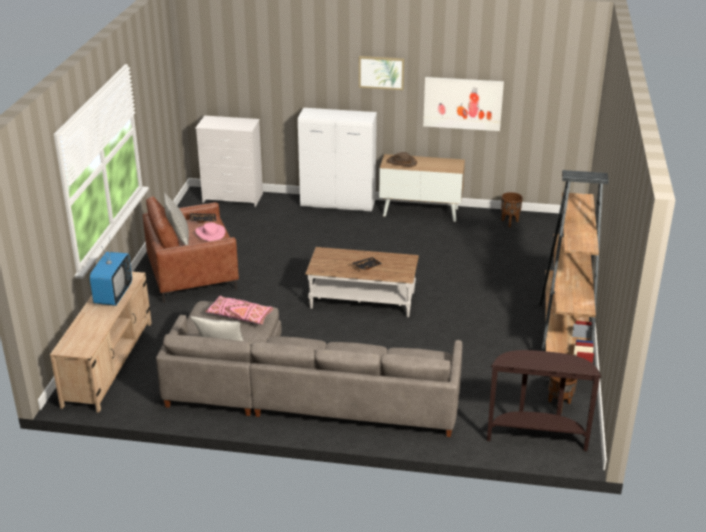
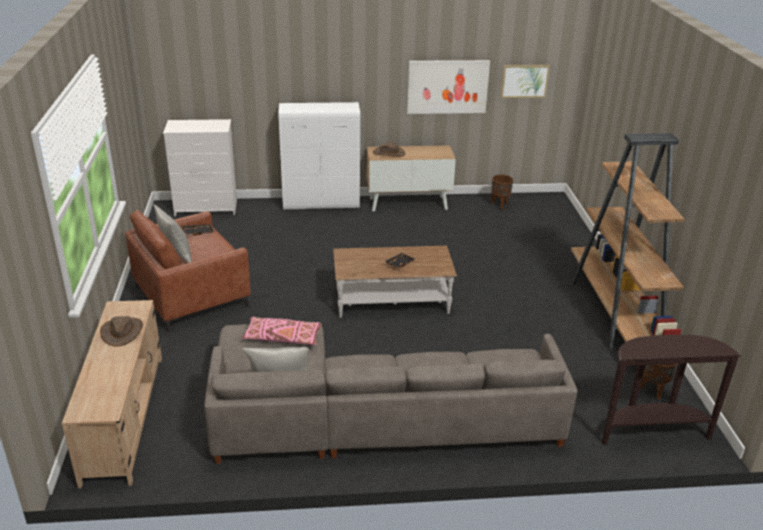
camera: 15 degrees left, 0 degrees up
(113, 294) = (122, 332): television -> brown hat
(210, 233) = (212, 246): pink hat -> none
(381, 72) = (362, 59): picture -> picture (524, 81)

